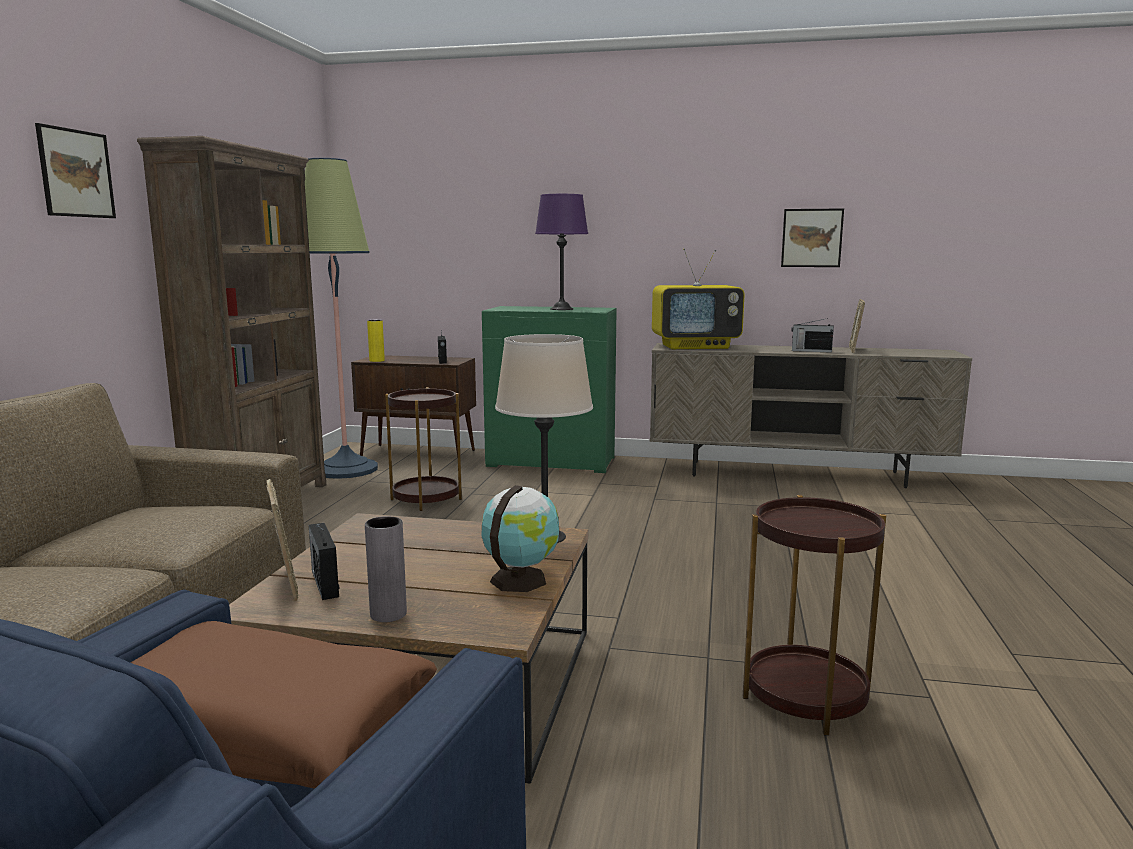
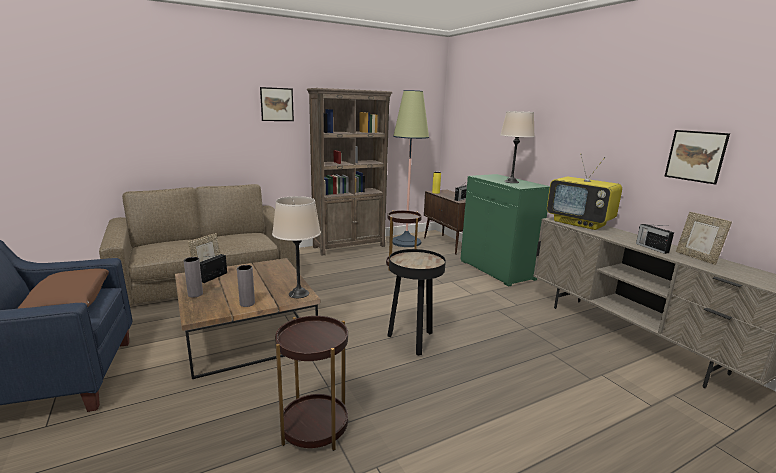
camera: 50 degrees right, 5 degrees up
(520, 579) = (247, 303): globe -> grey vase
(561, 309) = (511, 182): purple table lamp -> beige table lamp
(662, 566) = (412, 341): none -> black side table
(854, 350) = (696, 257): picture frame -> picture frame turned 90 degrees counterclockwise

